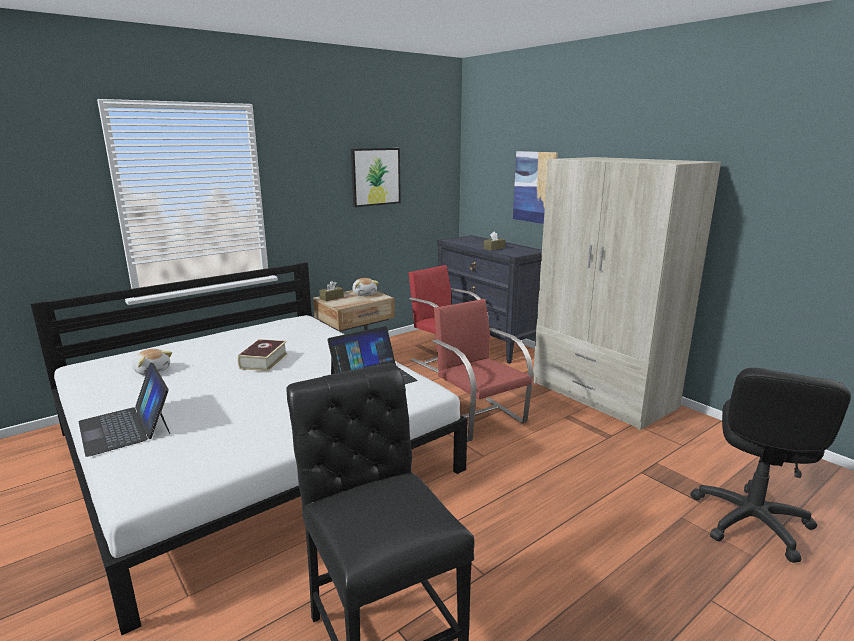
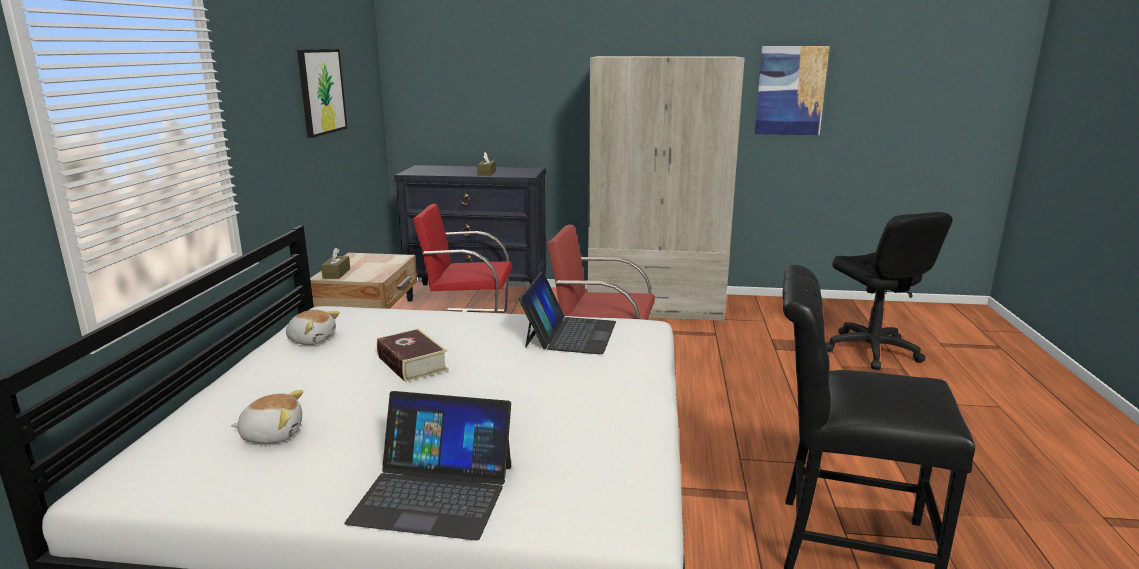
camera: 45 degrees left, 0 degrees up
(364, 294) = (368, 259): plush toy -> plush toy (312, 339)
(535, 187) = (513, 94): picture -> picture (790, 91)

